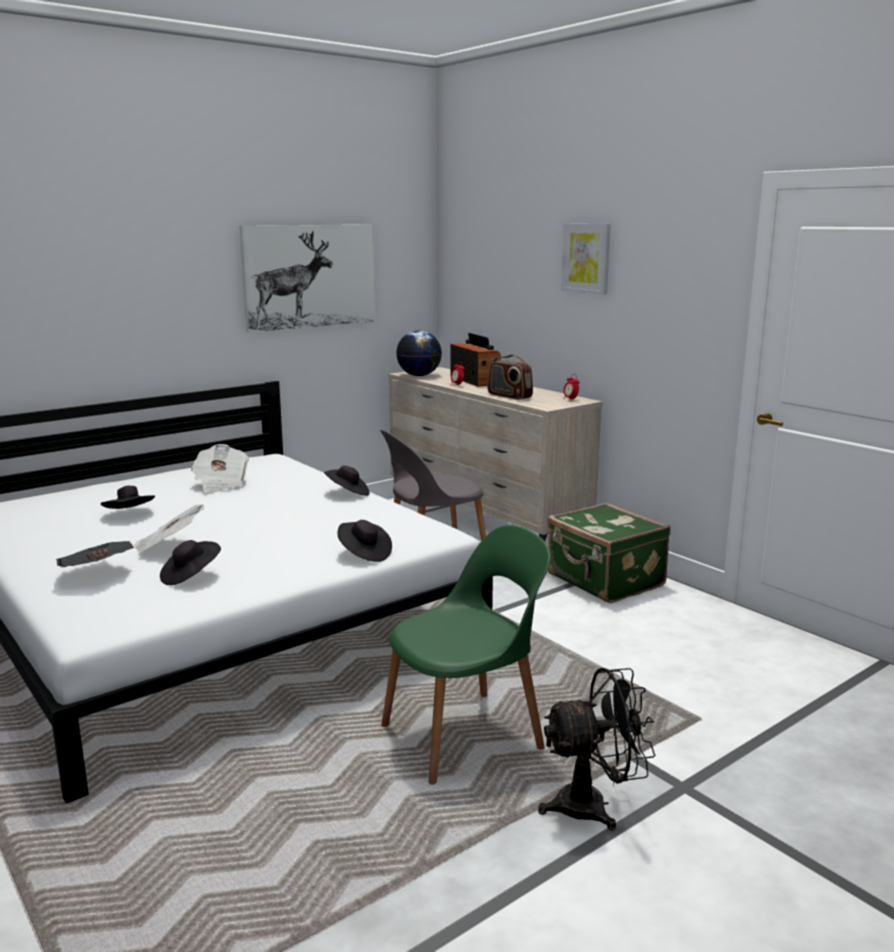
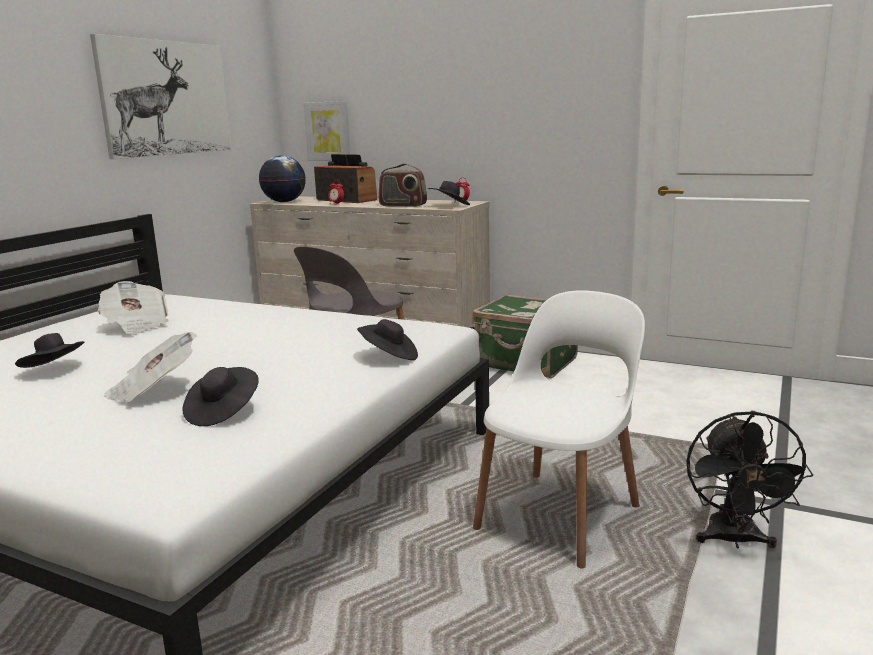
camera: 25 degrees left, 0 degrees up
(97, 574) = (93, 434): newspaper -> none
(348, 493) = (293, 313): black hat -> black hat (449, 206)
(466, 735) = (560, 514): green chair -> white chair
(586, 258) = (460, 67): picture -> picture (328, 131)
(594, 805) = (734, 540): black fan -> black fan turned 135 degrees clockwise

